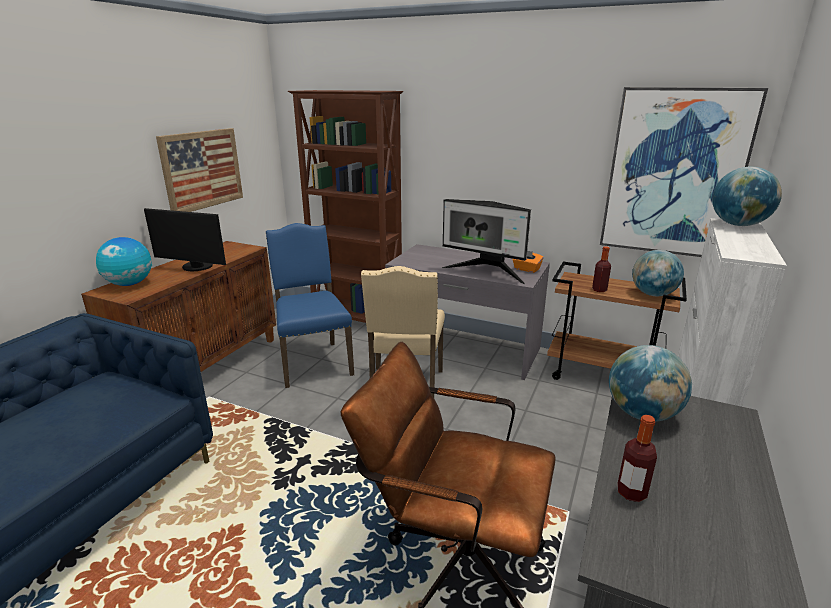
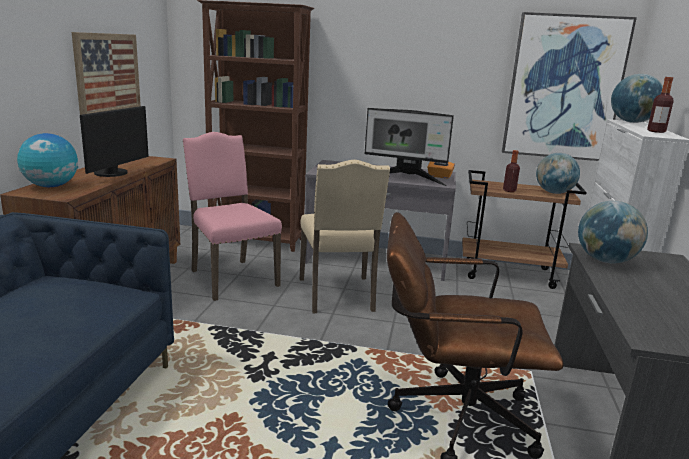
camera: 15 degrees left, 5 degrees down
(195, 267) = (114, 173): monitor -> monitor turned 75 degrees counterclockwise
(313, 362) = (231, 277): blue chair -> pink chair
(631, 492) = (632, 303): bottle -> bottle (656, 131)

